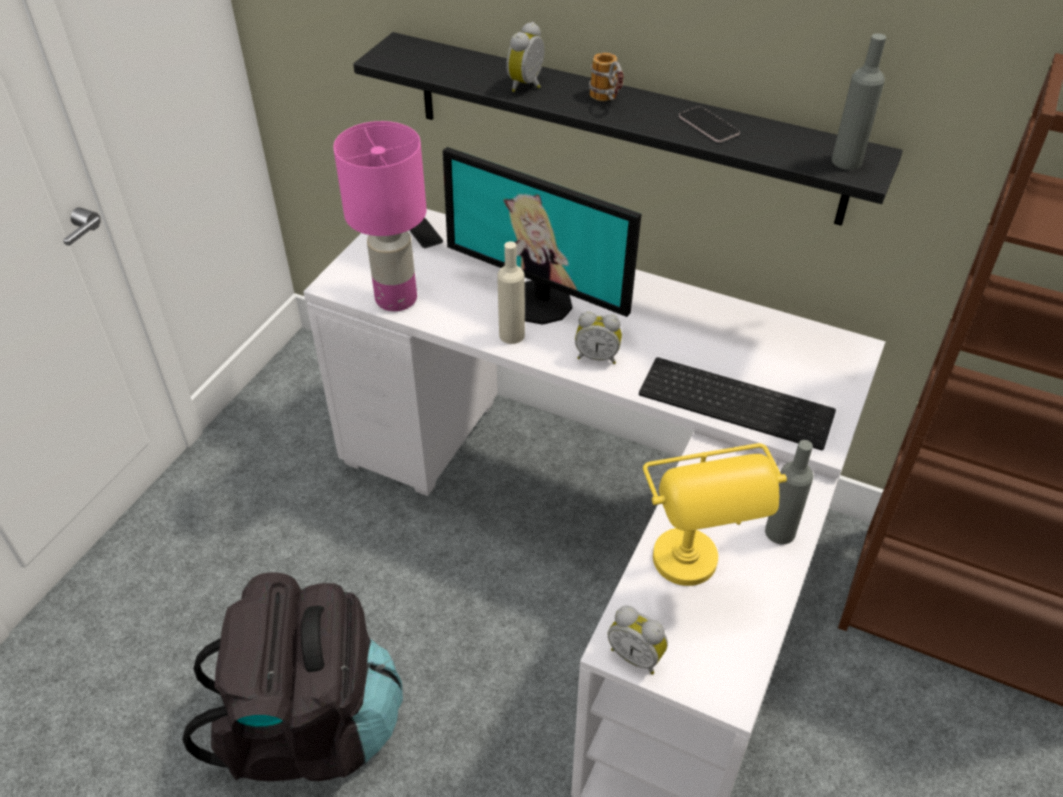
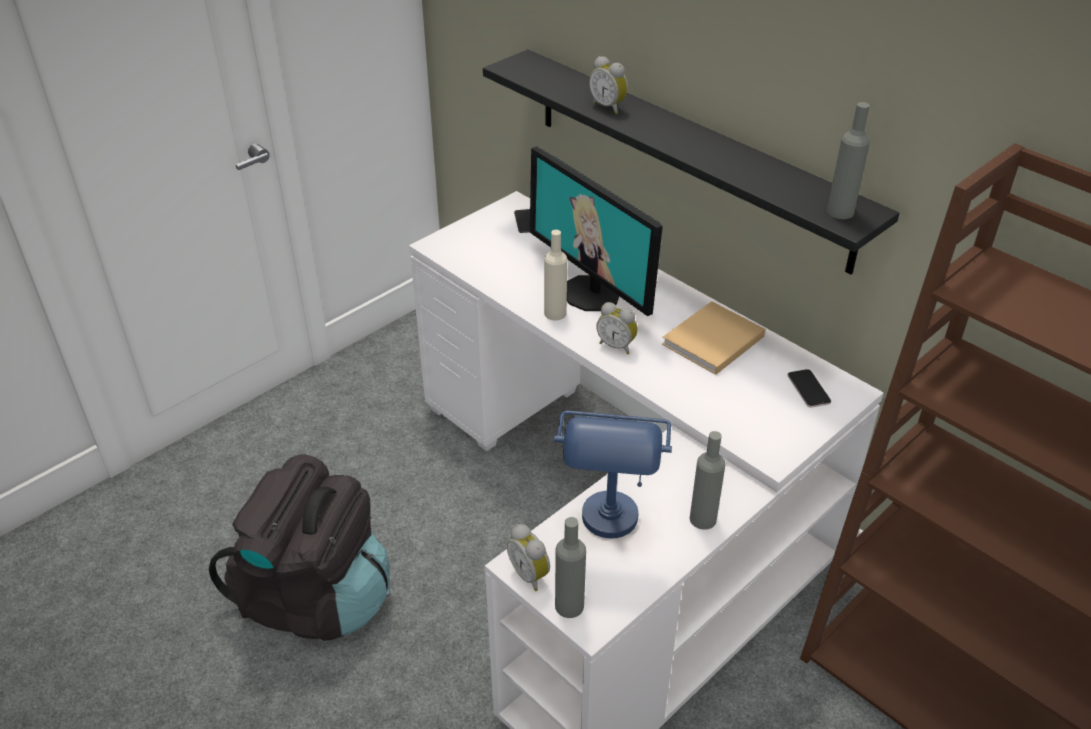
camera: 20 degrees right, 5 degrees down
(397, 299) = (478, 266): pink table lamp -> none
(528, 85) = (609, 107): alarm clock -> alarm clock turned 90 degrees counterclockwise
(608, 100) = (667, 129): mug -> none
(691, 327) = (711, 342): none -> beige book
(694, 577) = (610, 532): yellow table lamp -> blue table lamp
(696, 680) = (569, 606): none -> grey bottle
(708, 125) = (738, 163): phone -> phone (808, 389)
(738, 401) = (719, 408): keyboard -> none

